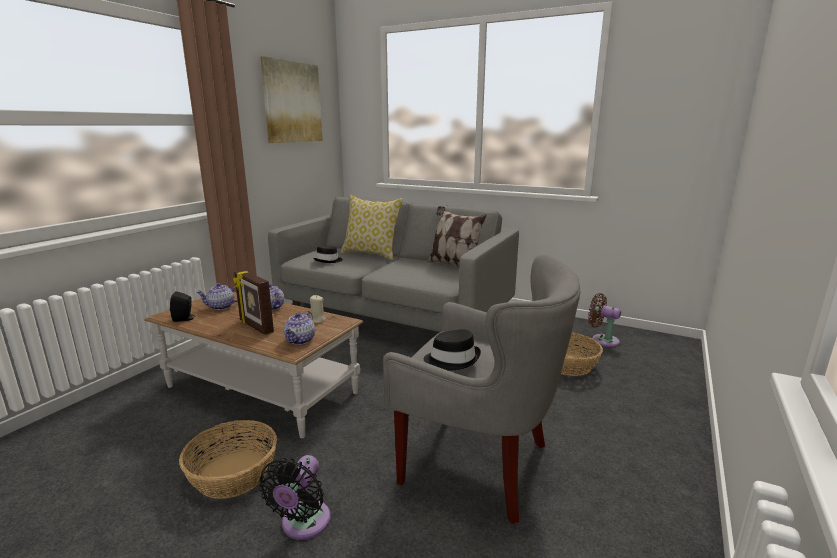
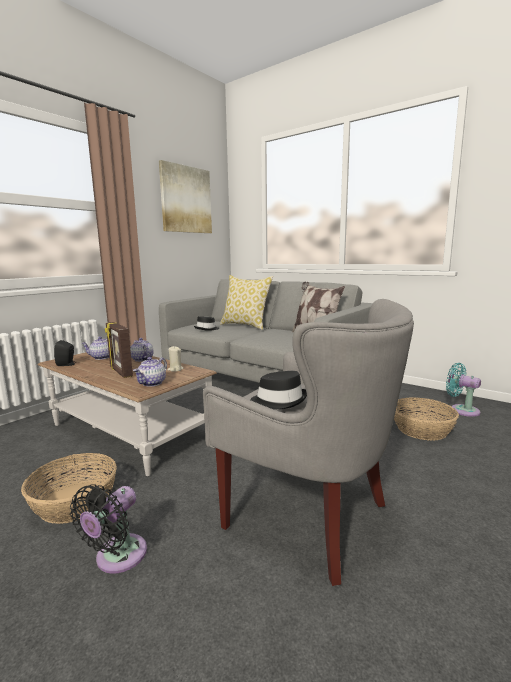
camera: 10 degrees right, 5 degrees down
(602, 340) = (461, 410): brown fan -> turquoise fan

